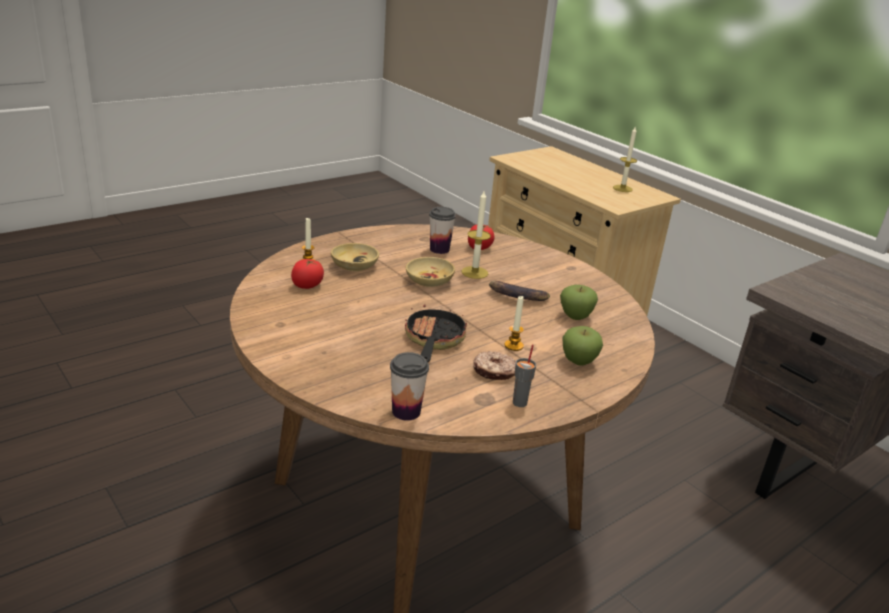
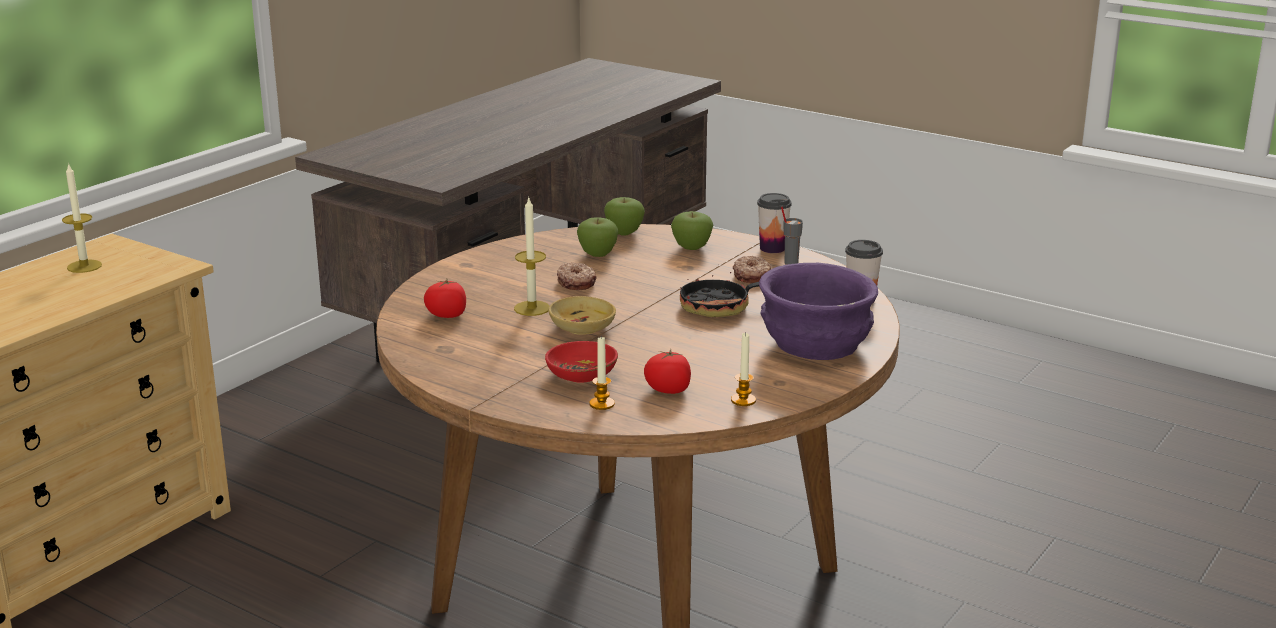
camera: 105 degrees left, 5 degrees down
(331, 358) = (815, 344): none -> purple bowl
(354, 265) = (581, 375): beige bowl -> red bowl
(439, 249) = (476, 335): cup -> cup (772, 248)
(513, 345) = (692, 273): candle -> candle (743, 400)
(515, 296) = (577, 283): banana -> donut
(628, 339) = (624, 232): none -> apple

